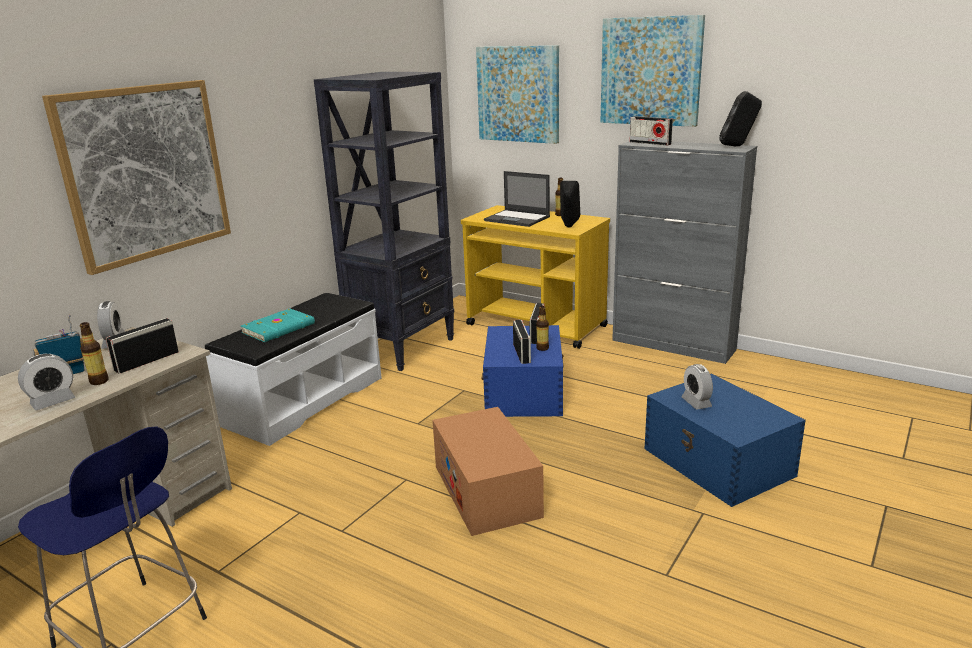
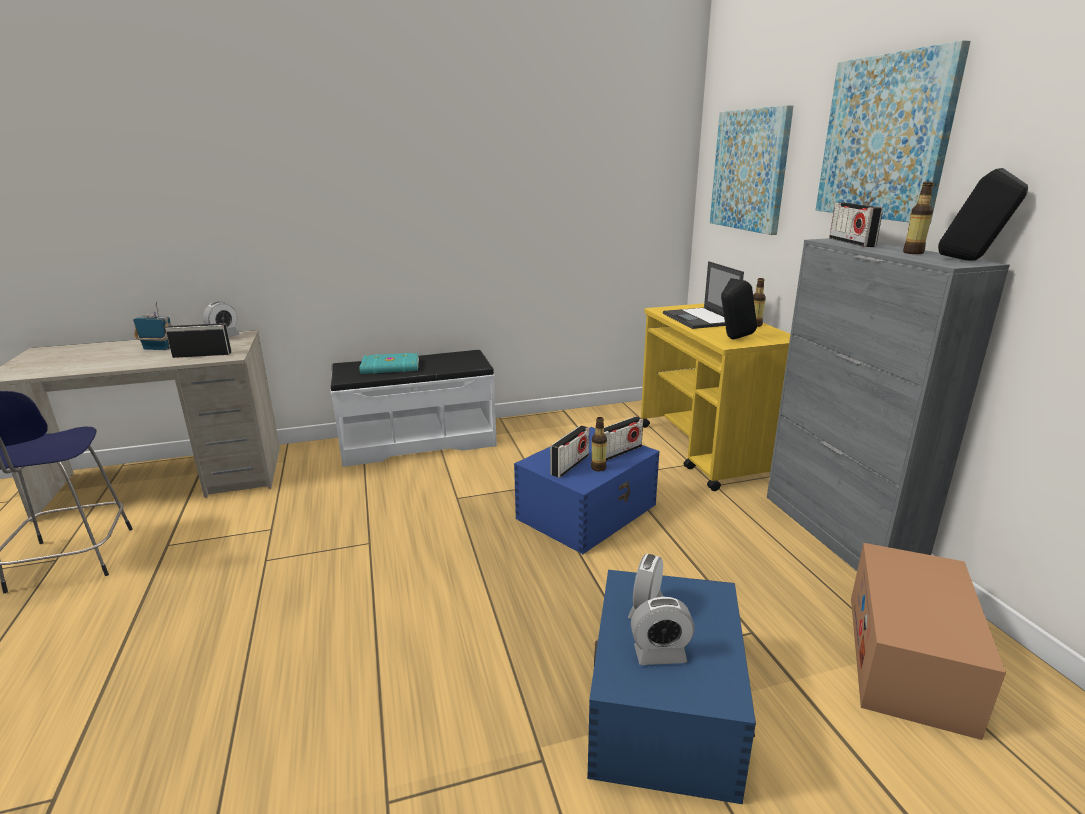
camera: 40 degrees right, 0 degrees up
(53, 402) = (109, 363): alarm clock -> alarm clock (660, 654)
(99, 381) = (154, 359): bottle -> bottle (913, 253)
(145, 172) = (288, 202): picture -> none
(403, 347) = (555, 426): black bookcase -> none
(486, 491) = (401, 590): cardboard box -> cardboard box (907, 660)

